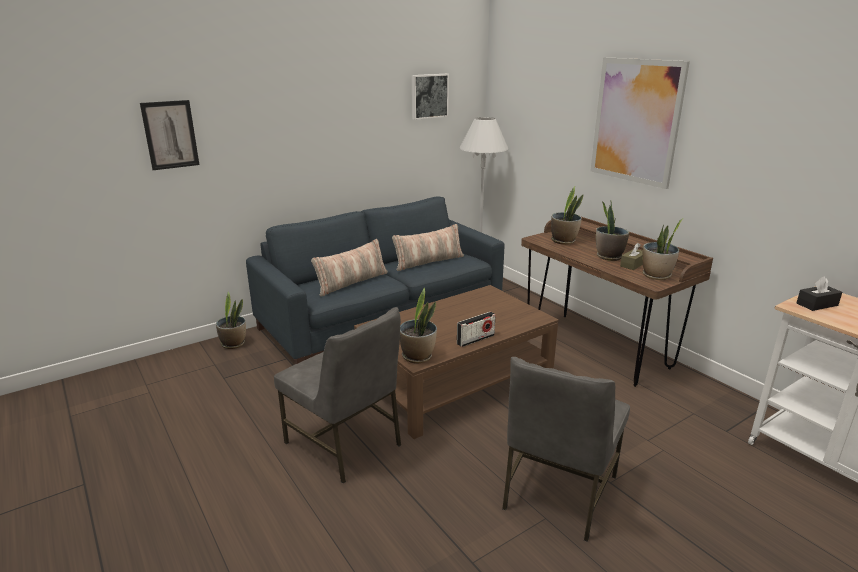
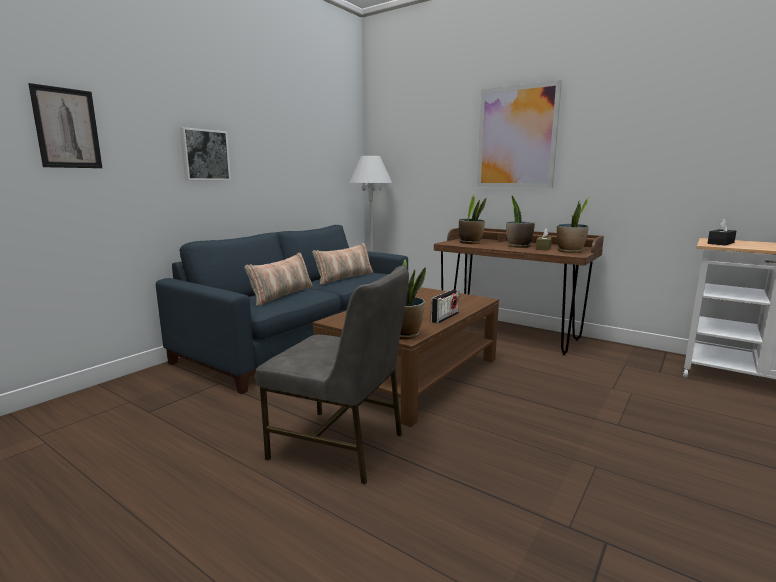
camera: 20 degrees left, 10 degrees down
(233, 344) = (145, 380): potted plant -> none
(429, 96) = (321, 134): picture -> picture (204, 155)
(557, 492) = (584, 442): grey chair -> none

